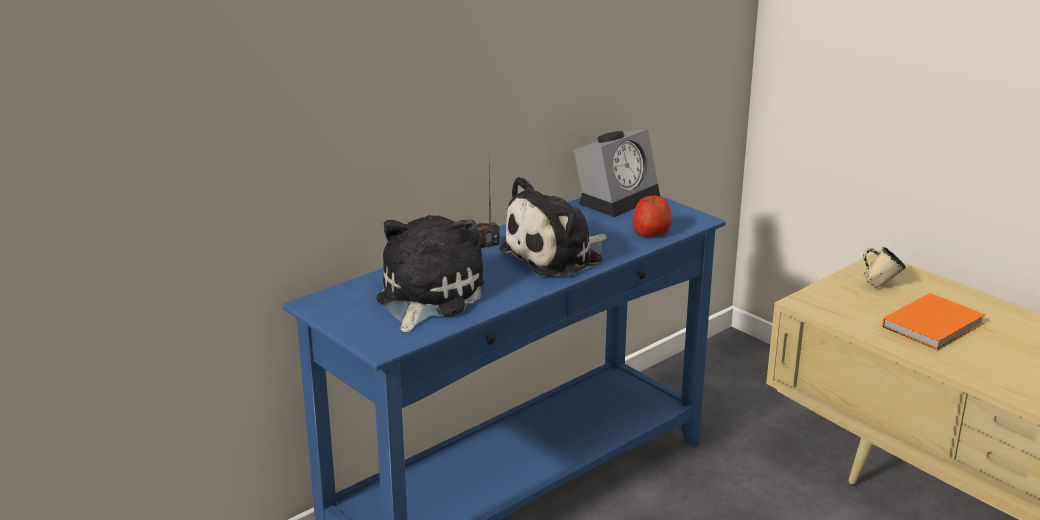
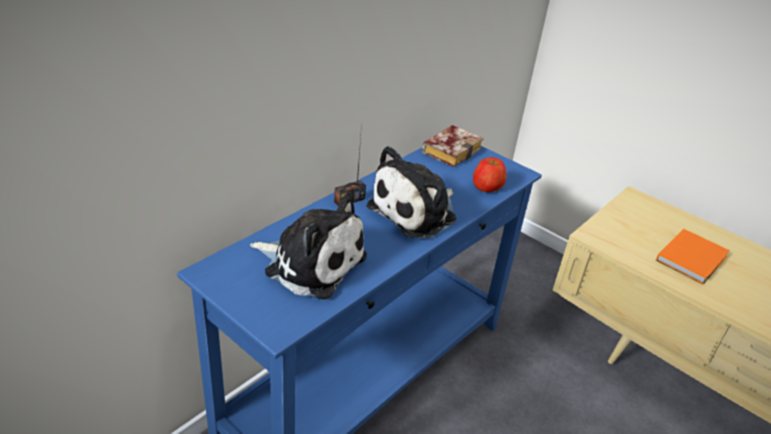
camera: 10 degrees left, 10 degrees up
(426, 297) = (311, 263): plush toy -> plush toy turned 105 degrees clockwise
(618, 198) = (451, 149): alarm clock -> book
(880, 285) = (642, 218): beige mug -> none

